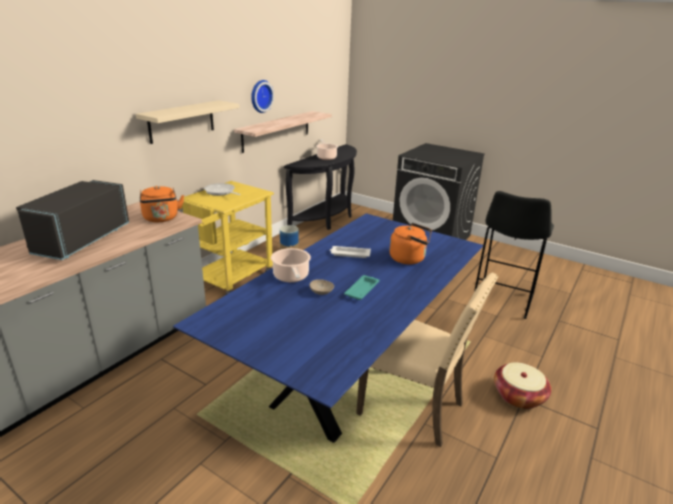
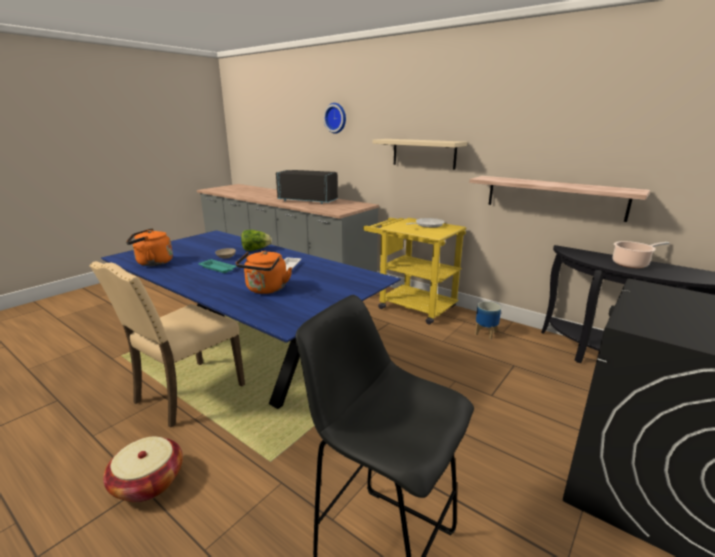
camera: 95 degrees right, 5 degrees down
(161, 219) = (339, 208): orange kettle -> orange kettle (152, 263)
(260, 96) = (531, 147): wall clock -> wall clock (336, 118)
(291, 277) = (256, 250): cooking pot -> lettuce

